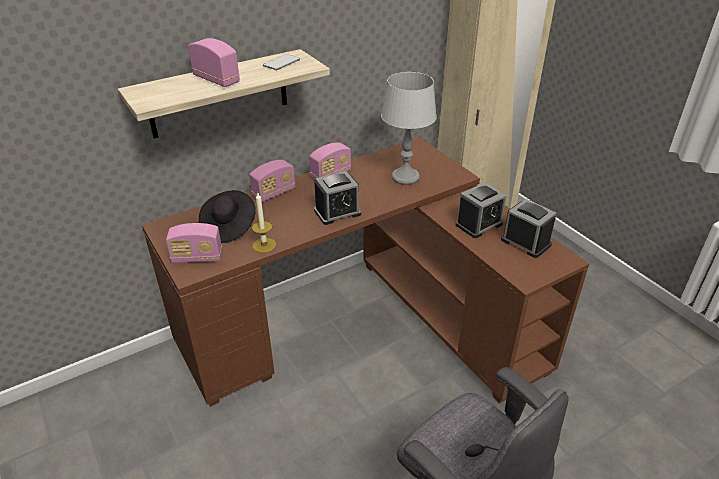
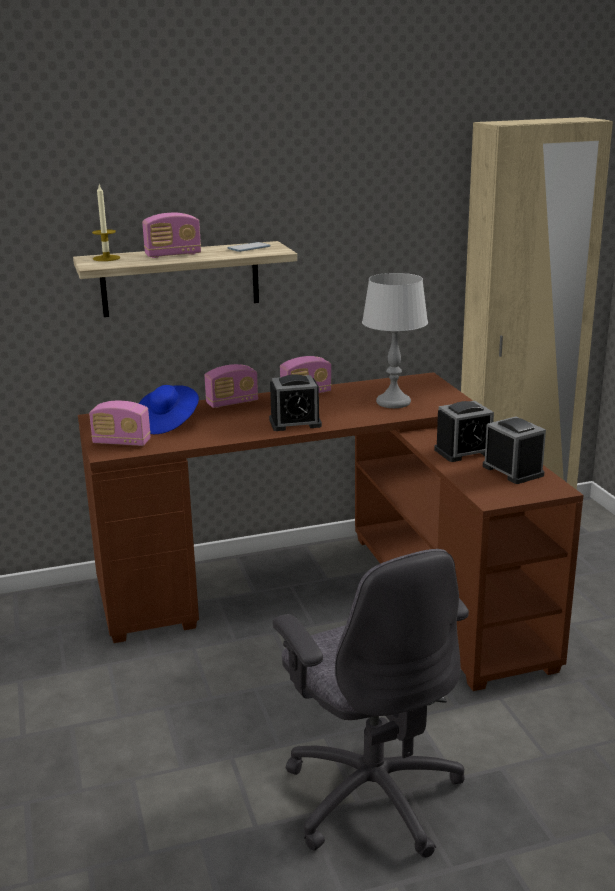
camera: 15 degrees right, 15 degrees down
(216, 79) = (173, 255): radio -> radio turned 105 degrees clockwise
(228, 227) = (167, 424): black hat -> blue hat
(264, 245) = (198, 440): candle -> candle (106, 258)

